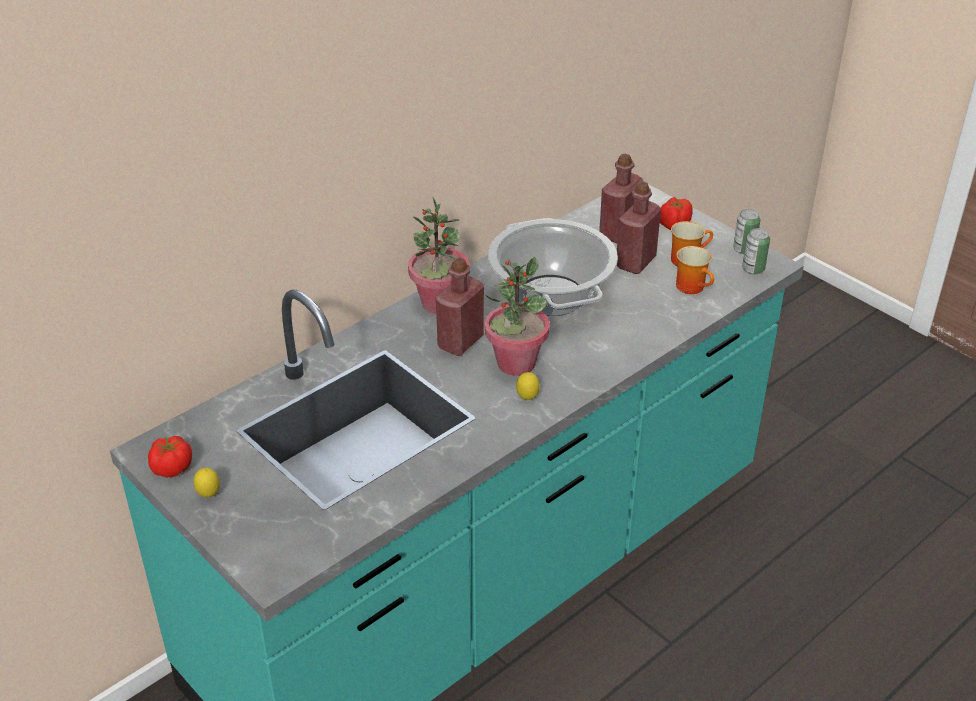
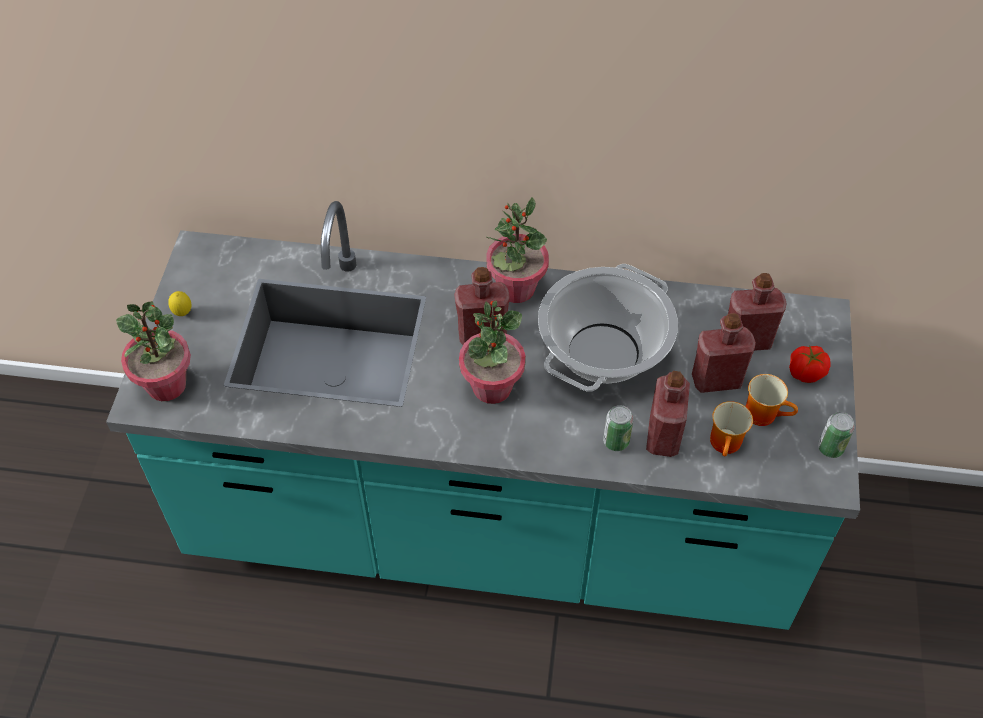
camera: 50 degrees right, 15 degrees up
(172, 469) = (190, 275): tomato -> none
(275, 545) = (167, 385): none -> potted plant
(527, 399) = (456, 424): lemon -> none
(655, 309) = (663, 436): none -> red bottle
(753, 269) = (806, 473): can -> can (616, 441)

